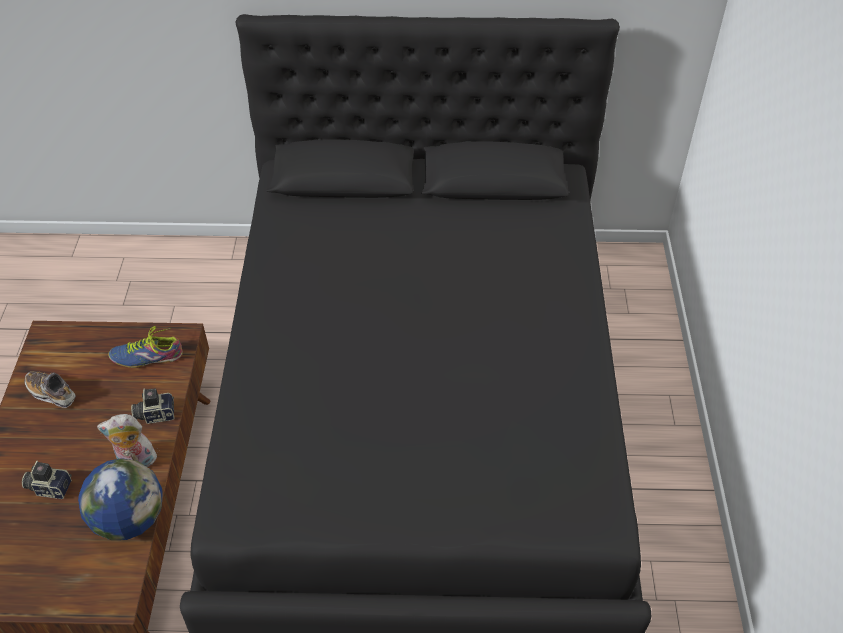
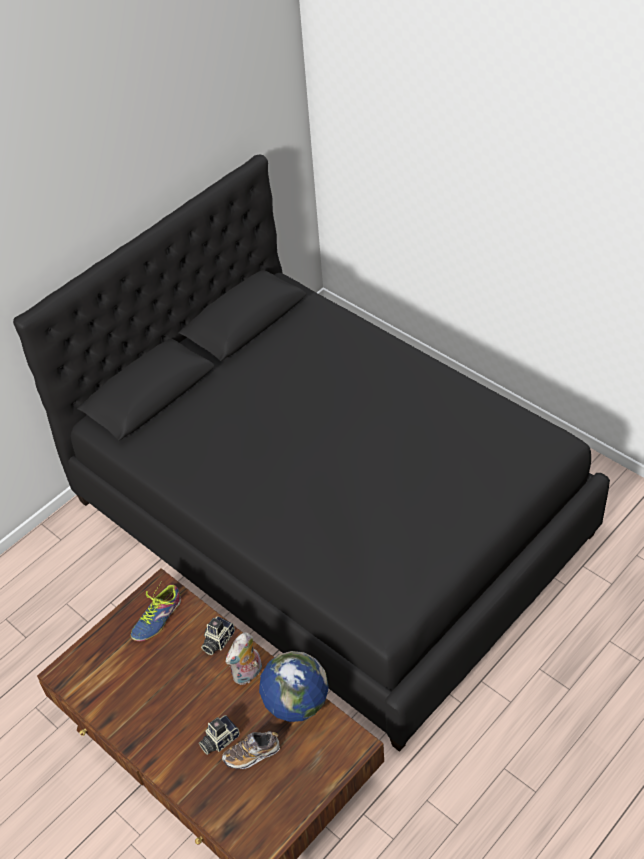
camera: 45 degrees left, 0 degrees up
(51, 393) = (128, 697): shoe -> shoe (252, 754)

